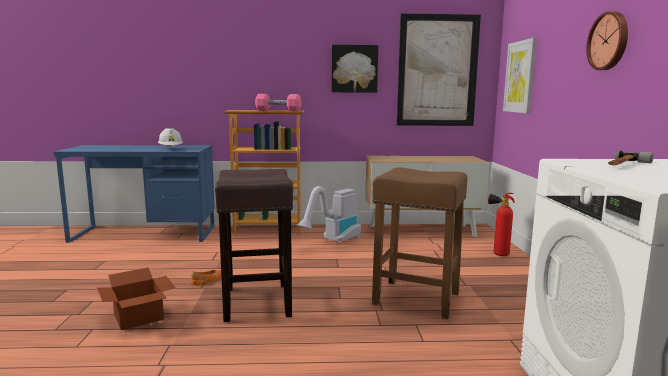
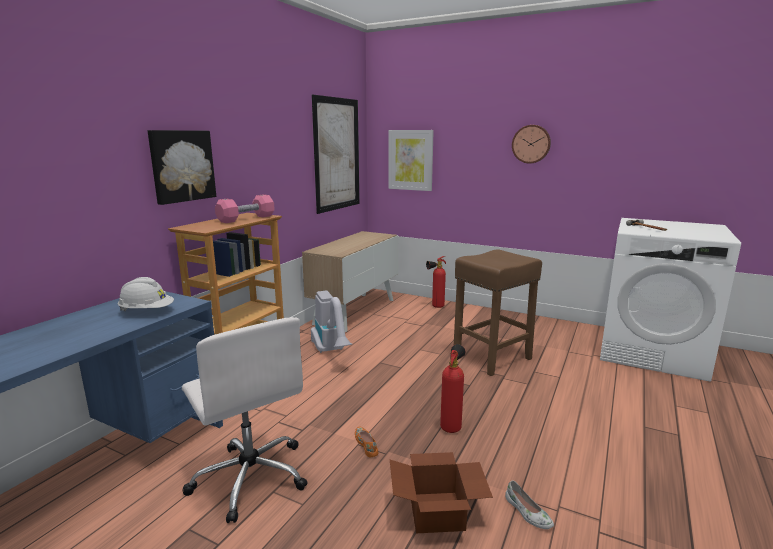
camera: 60 degrees left, 5 degrees up
(149, 351) = (527, 513): none -> white shoe
(154, 260) = (250, 476): none -> white office chair
(257, 302) = (451, 426): brown stool -> fire extinguisher
(354, 69) = (283, 156): picture -> picture (181, 166)

